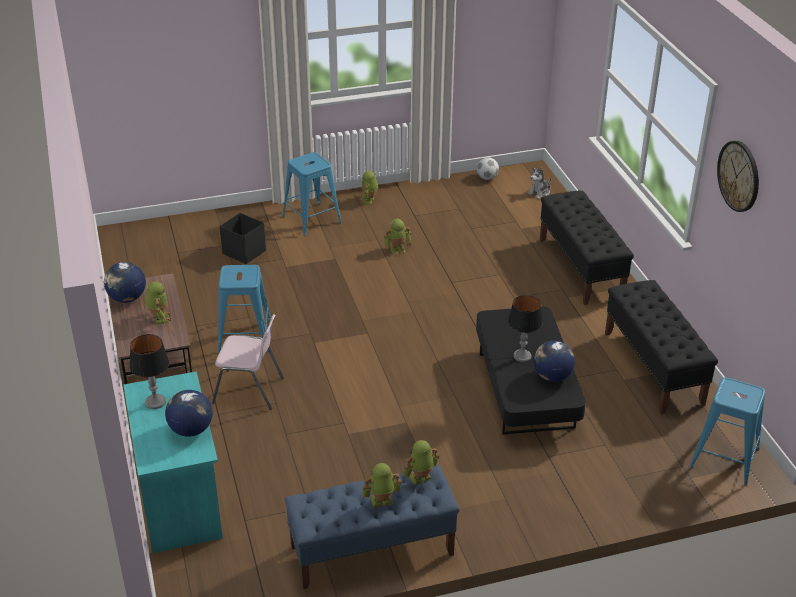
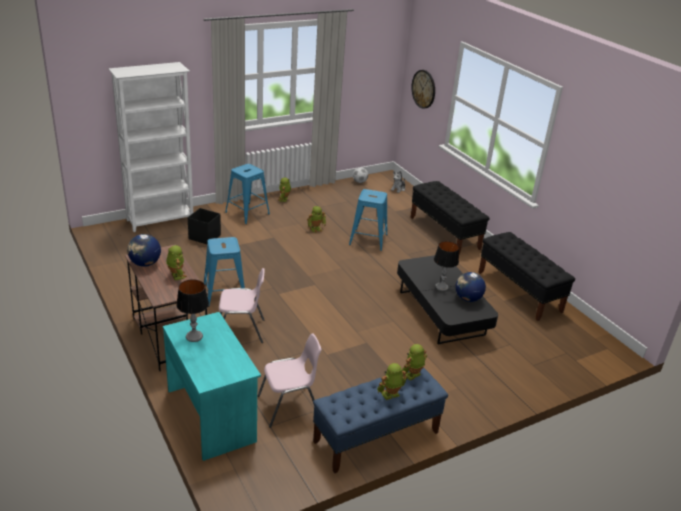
camera: 15 degrees left, 5 degrees down
(191, 430) = (231, 354): globe -> none
(195, 224) = (161, 220): none -> white bookcase
(277, 498) = (290, 406): none -> pink chair
(724, 458) = (591, 345): blue stool -> blue stool (368, 239)
(739, 176) = (585, 147): wall clock -> wall clock (424, 89)

